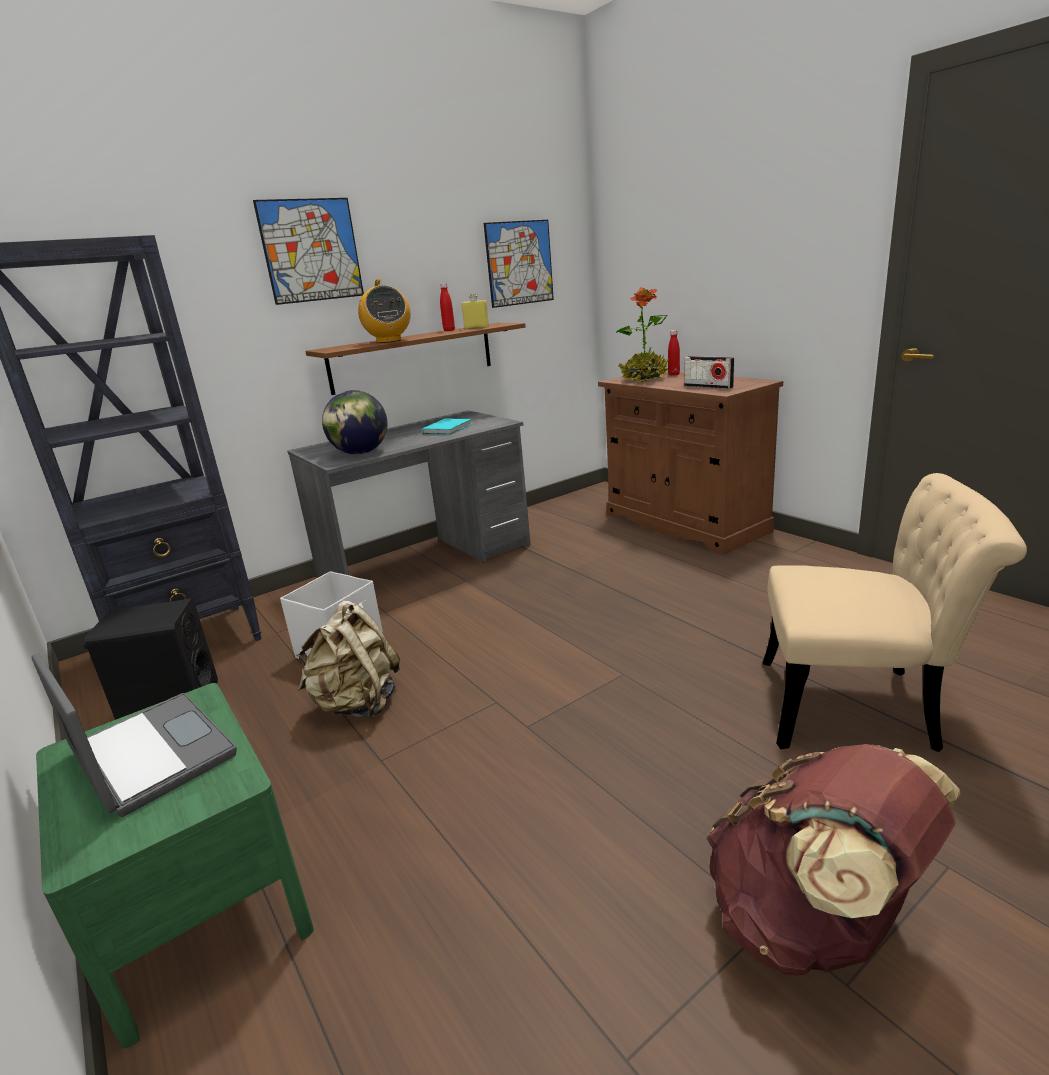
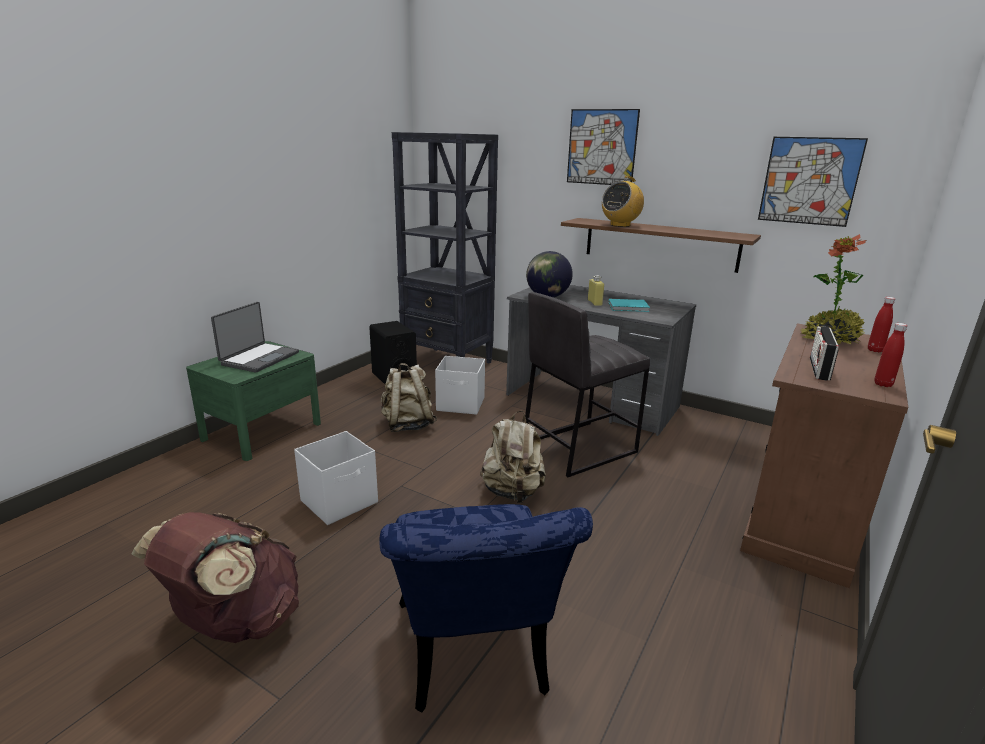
camera: 65 degrees right, 0 degrees up
(449, 330) = (692, 229): red bottle -> red bottle (883, 384)
(476, 328) = (709, 233): yellow bottle -> yellow bottle (594, 303)
(520, 589) = (577, 447): none -> grey stool
(538, 792) = (340, 501): none -> white storage box
(588, 642) = (513, 492): none -> beige backpack
(862, 707) = (474, 659): beige chair -> blue chair

